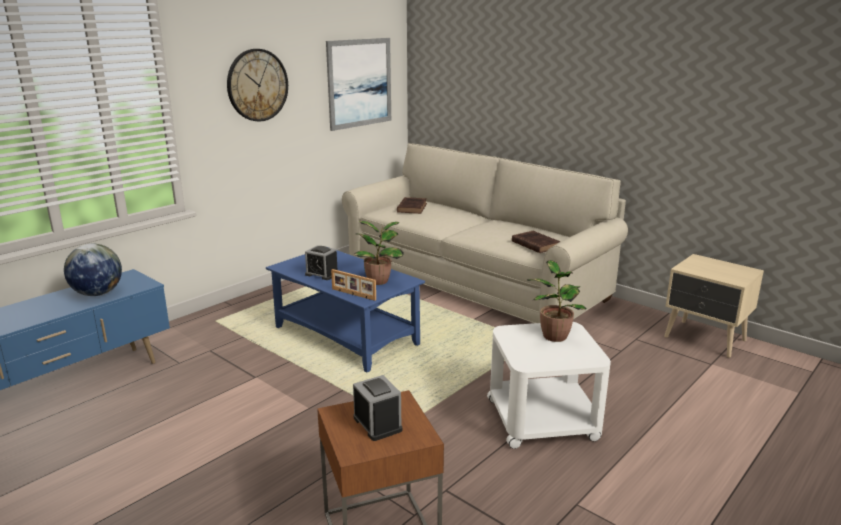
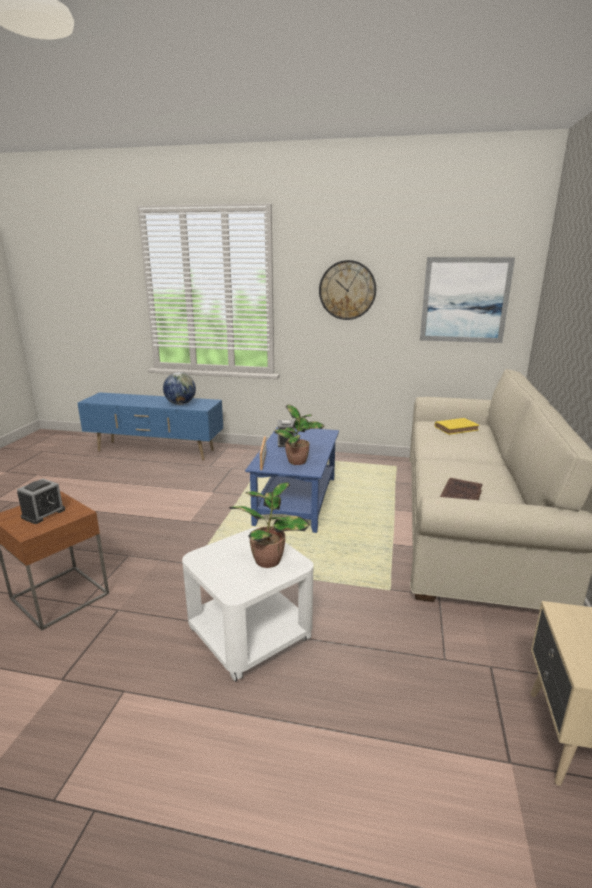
camera: 60 degrees right, 0 degrees up
(412, 207) = (457, 428): brown book -> yellow book

